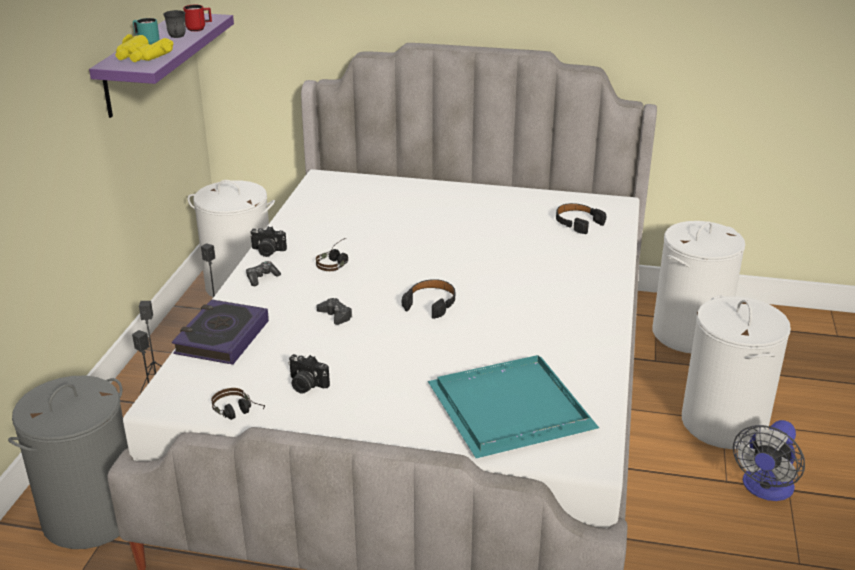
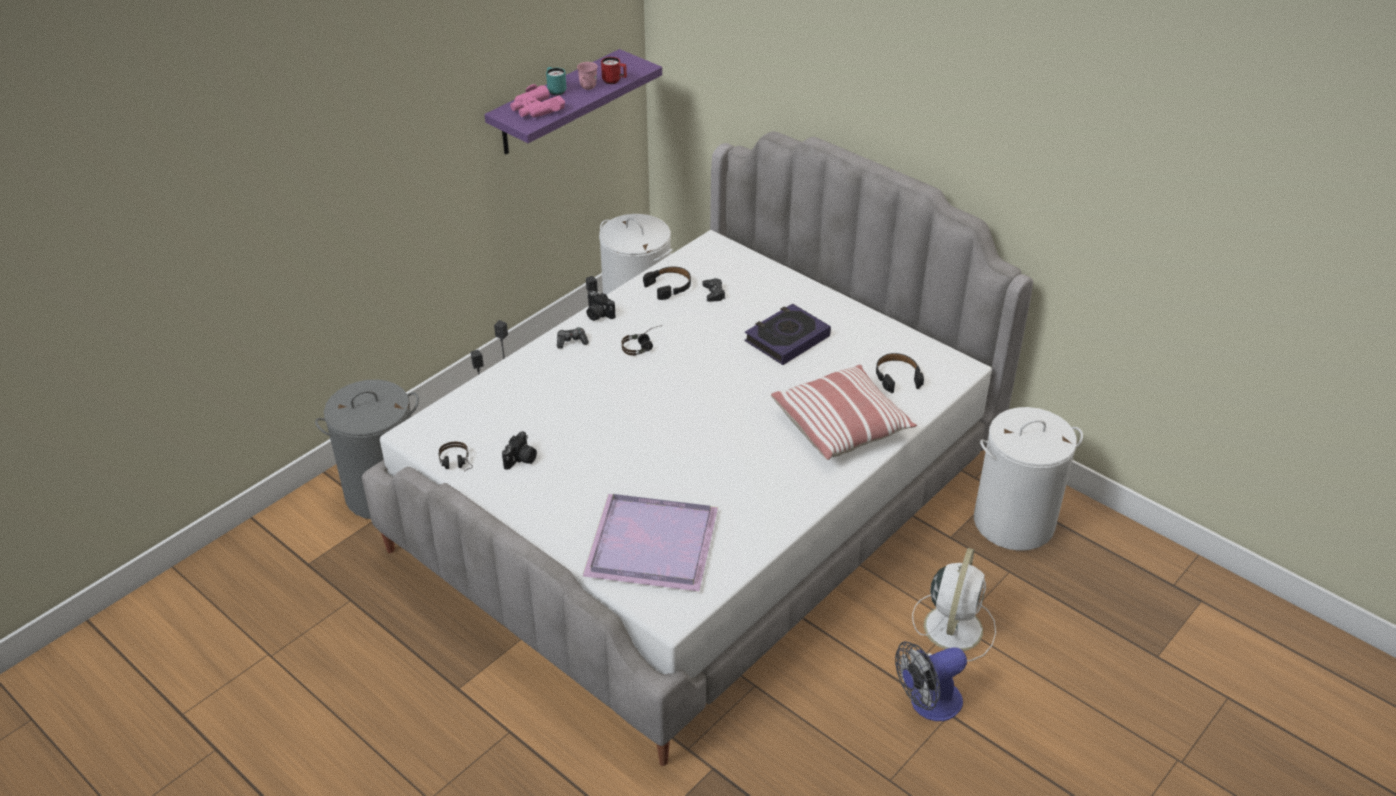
camera: 30 degrees right, 10 degrees up
(142, 57) = (536, 109): yellow binoculars -> pink binoculars
(177, 37) = (587, 88): grey mug -> pink mug
(221, 337) = (496, 391): book -> book (787, 339)
(306, 385) = (521, 460): camera -> camera turned 120 degrees counterclockwise
(335, 315) = (597, 402): black game controller -> black game controller (714, 293)
(431, 303) = (682, 418): black headphones -> black headphones (669, 287)
(511, 407) = (654, 543): turquoise tray -> purple tray
(572, 267) = (841, 425): none -> pillow
(723, 422) = (953, 626): white laundry basket -> white fan

